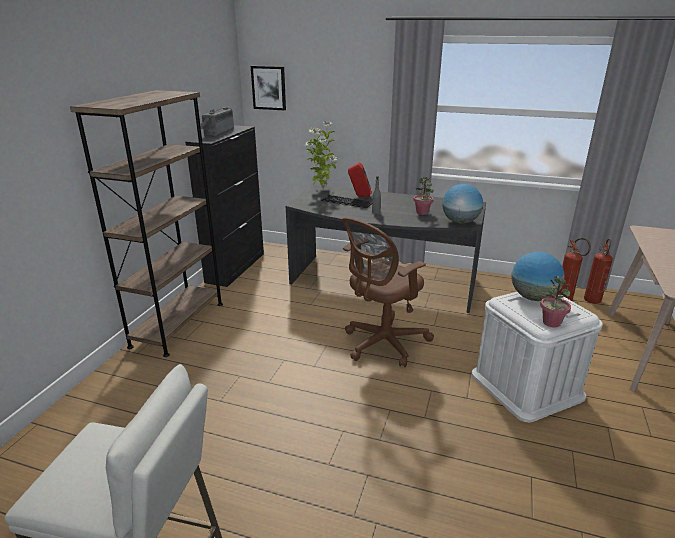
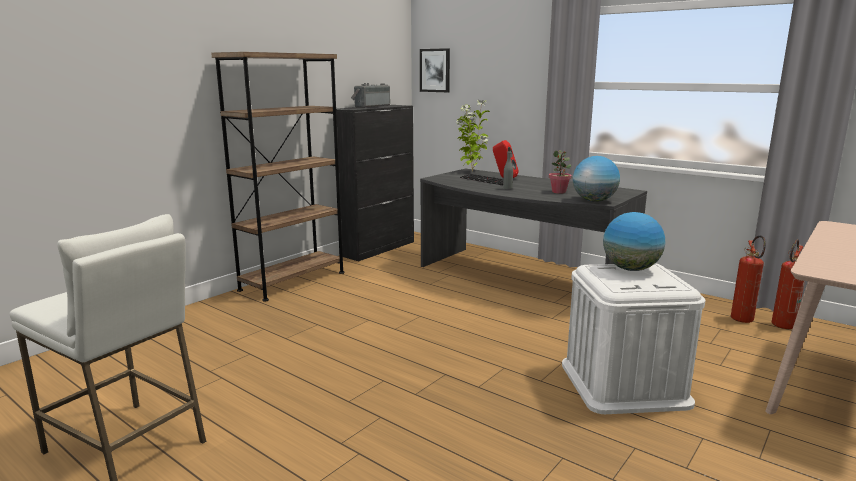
camera: 20 degrees right, 10 degrees down
(382, 344) = (480, 324): brown office chair -> none
(551, 323) = (629, 288): potted plant -> none

